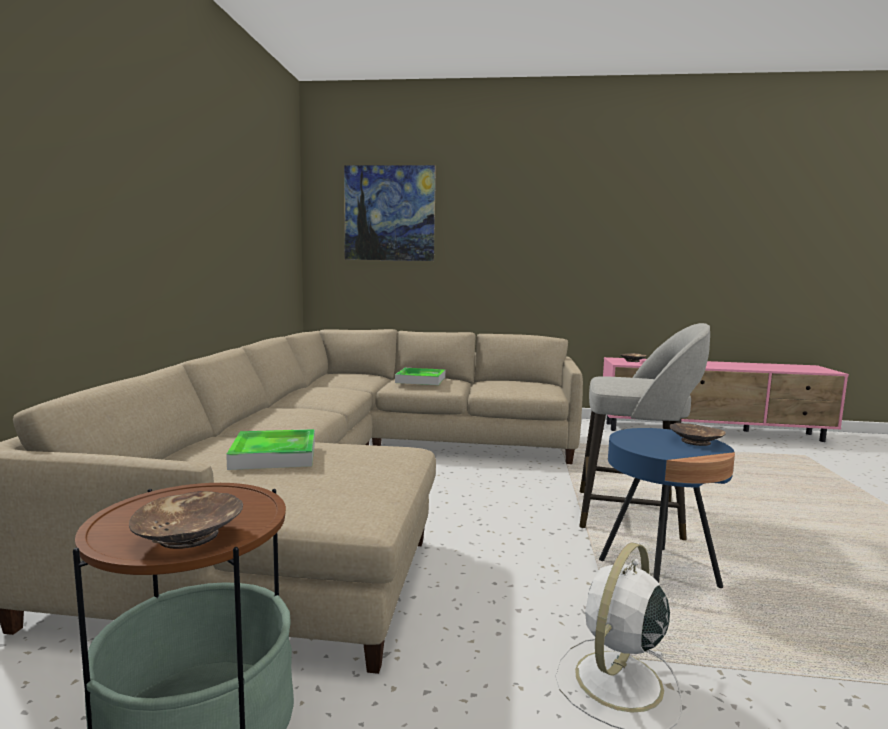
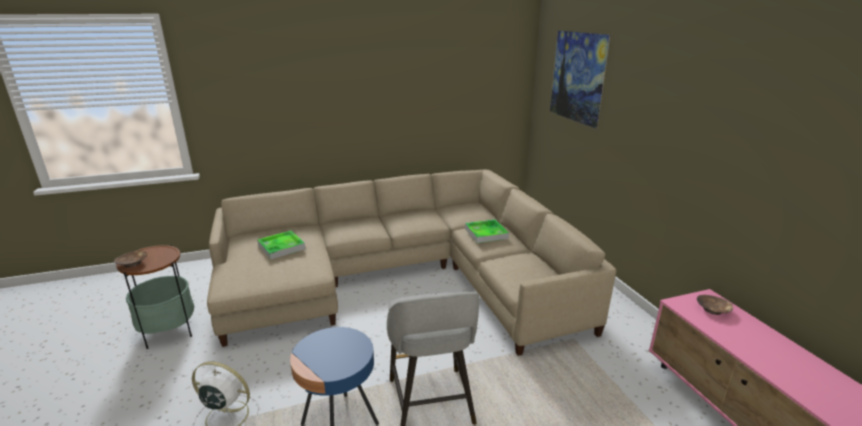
camera: 65 degrees right, 15 degrees up
(696, 441) = (341, 363): brown bowl -> none

